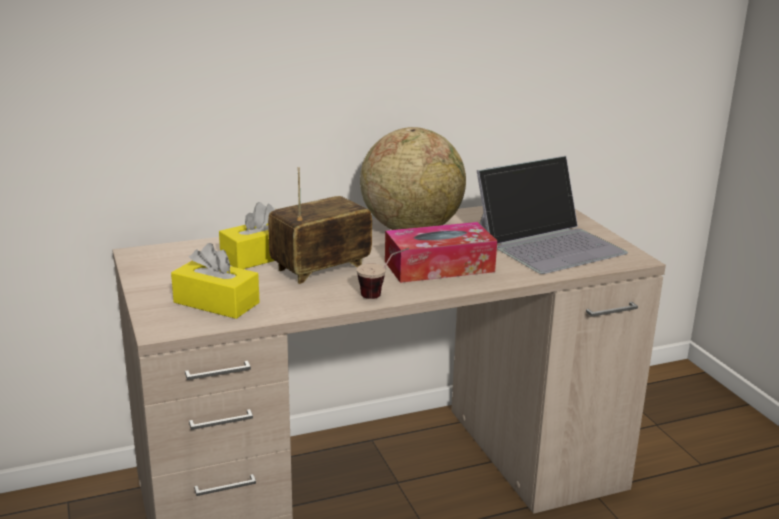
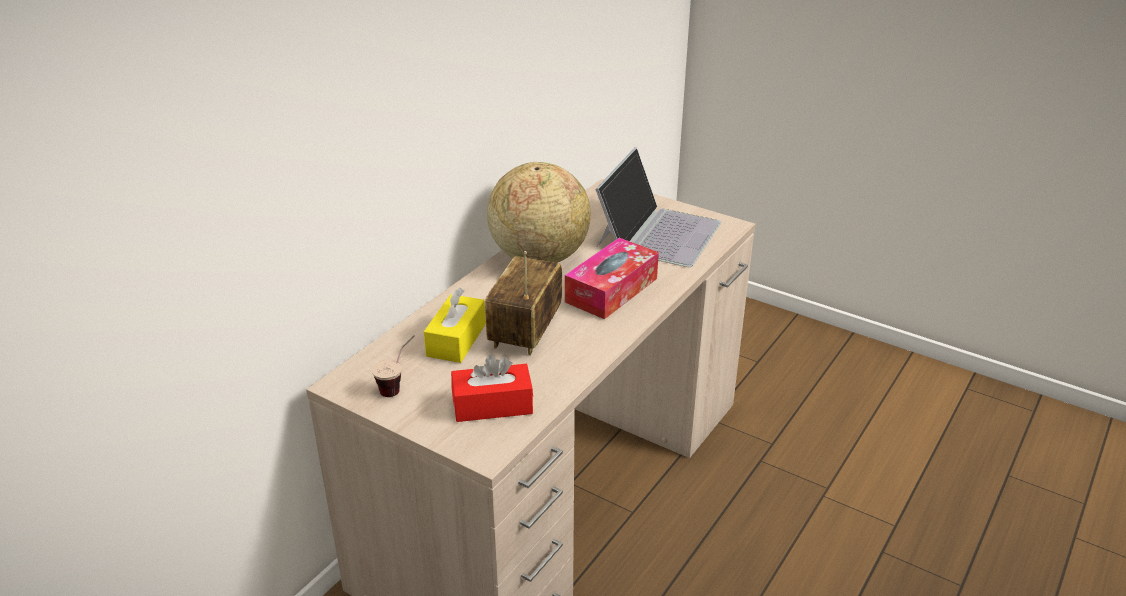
camera: 35 degrees left, 10 degrees up
(216, 303) = (492, 405): yellow tissue box -> red tissue box
(382, 294) = (607, 337): cup -> cup (398, 386)

